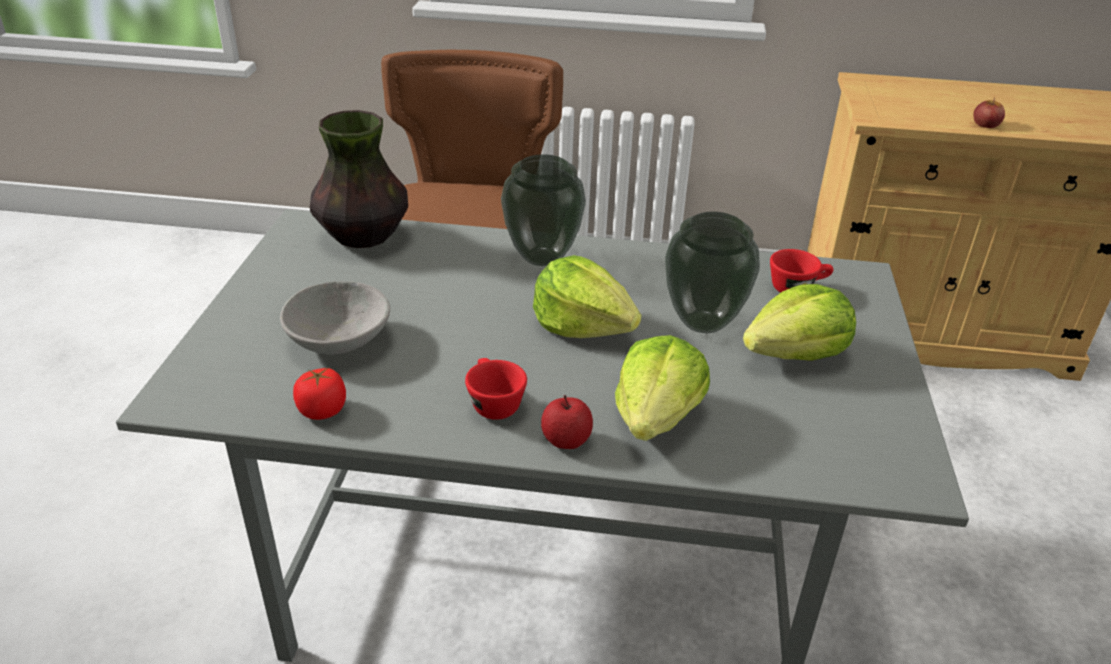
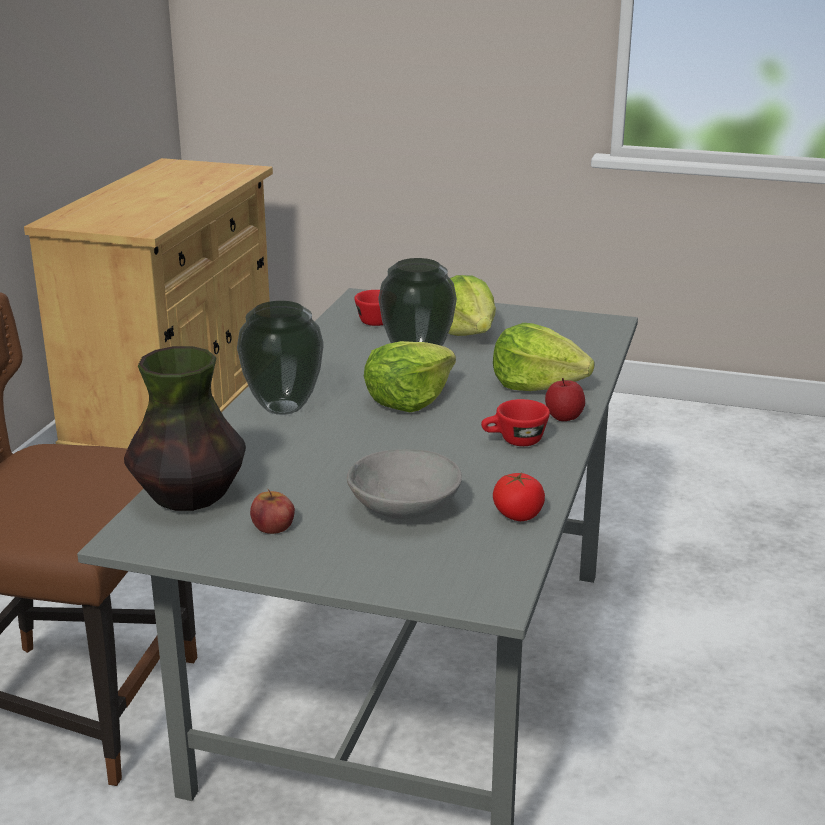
camera: 80 degrees left, 10 degrees down
(986, 124) = (187, 203): apple -> apple (273, 526)

